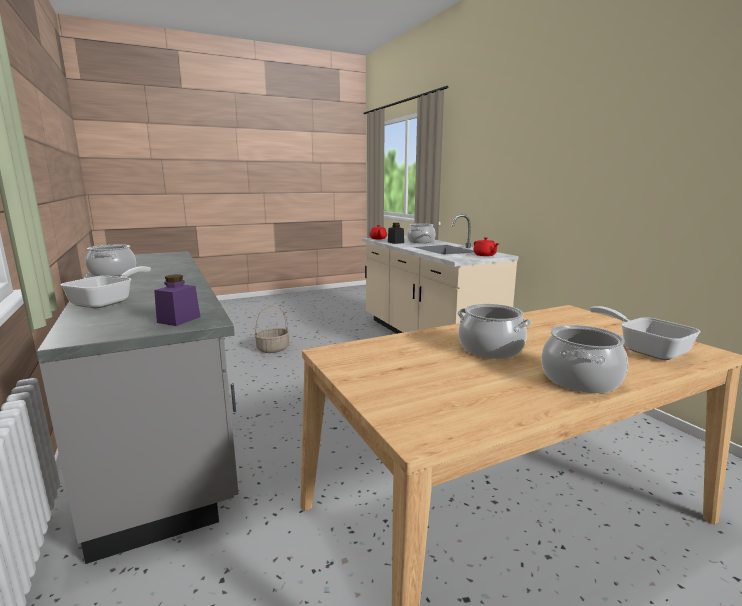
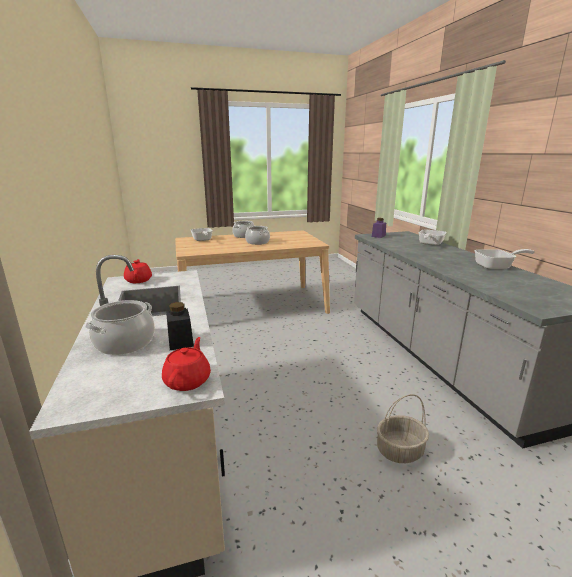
camera: 170 degrees left, 5 degrees up
(112, 273) = (497, 267): cooking pot -> frying pan

